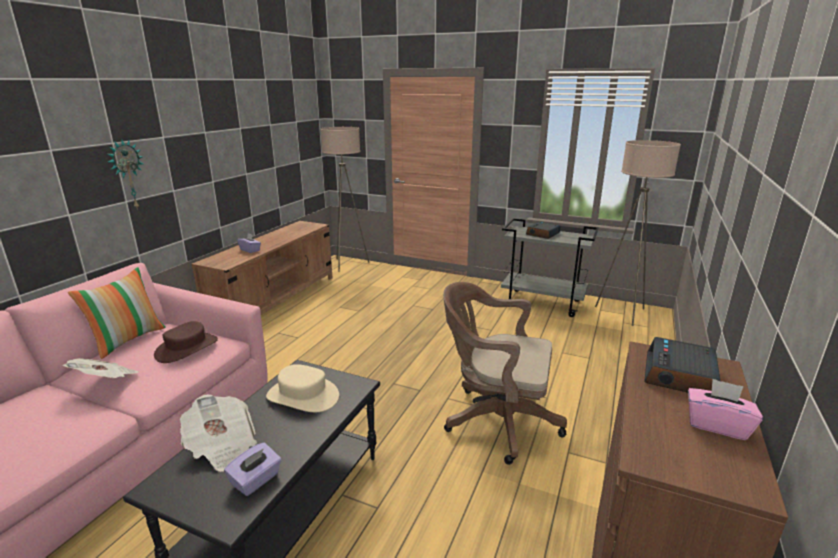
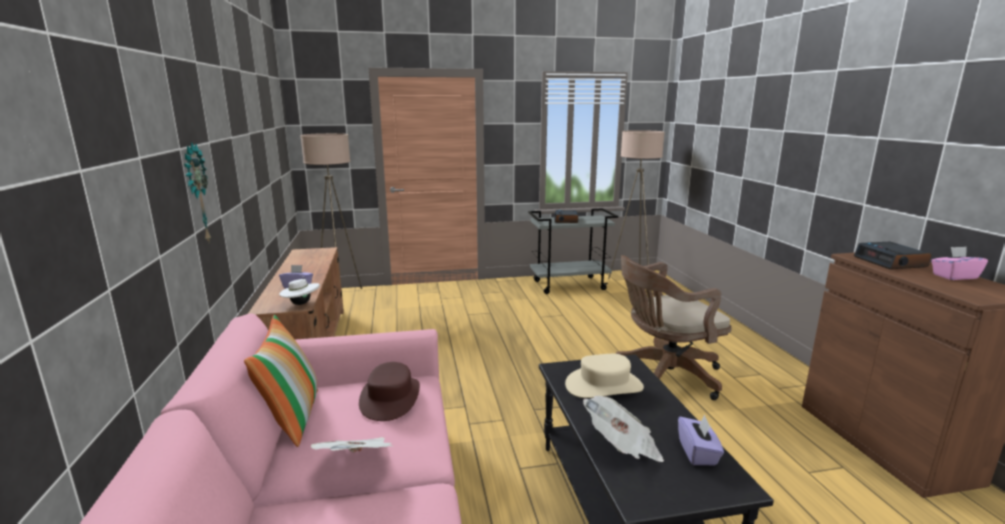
camera: 35 degrees left, 5 degrees down
(229, 263) = (301, 303): none -> white hat

